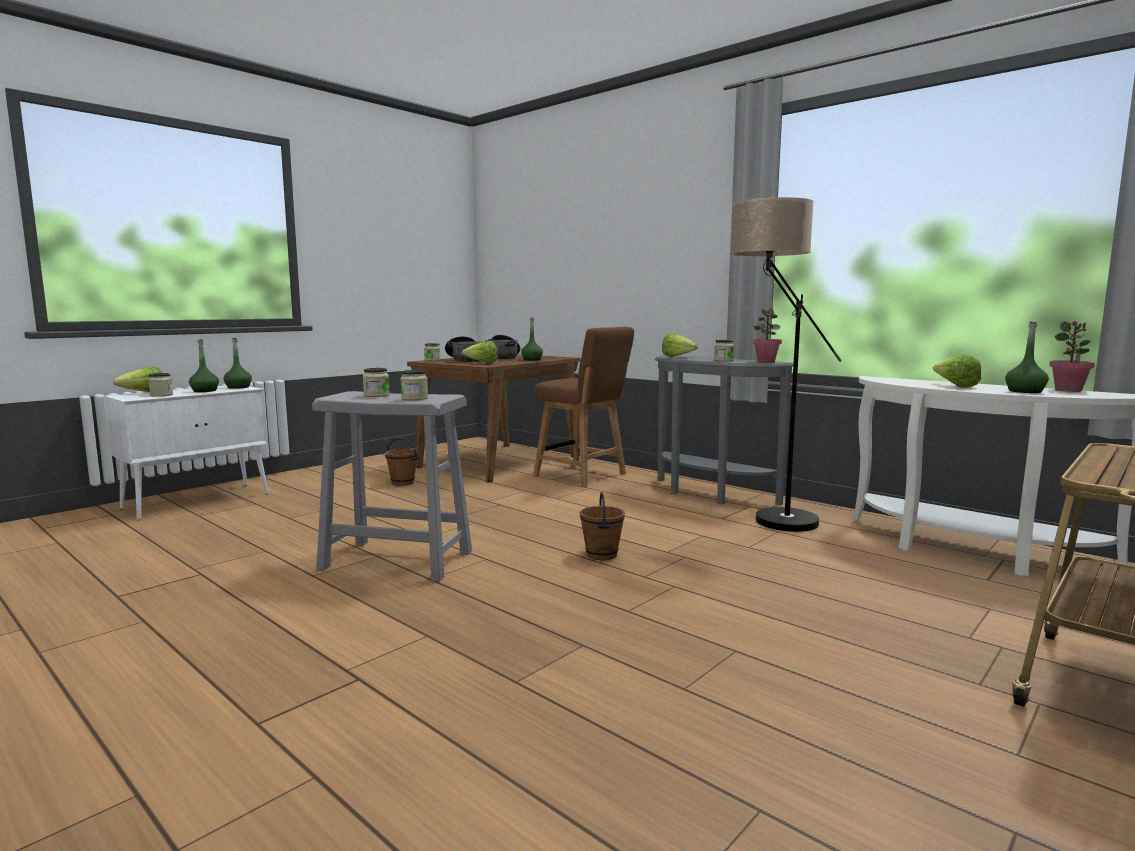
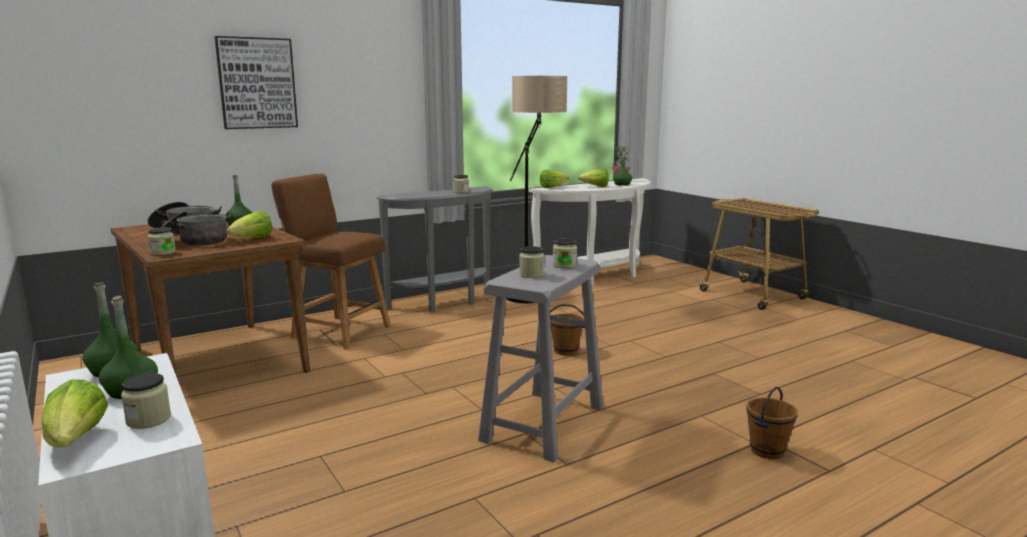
camera: 75 degrees left, 5 degrees up
(402, 483) = (250, 417): brown bucket -> brown bucket (767, 451)
(583, 476) = (337, 331): brown chair -> brown chair turned 120 degrees counterclockwise
(599, 244) = (257, 83): none -> picture
(678, 357) = (414, 195): lettuce -> lettuce (552, 187)
(765, 361) = (479, 188): potted plant -> none

